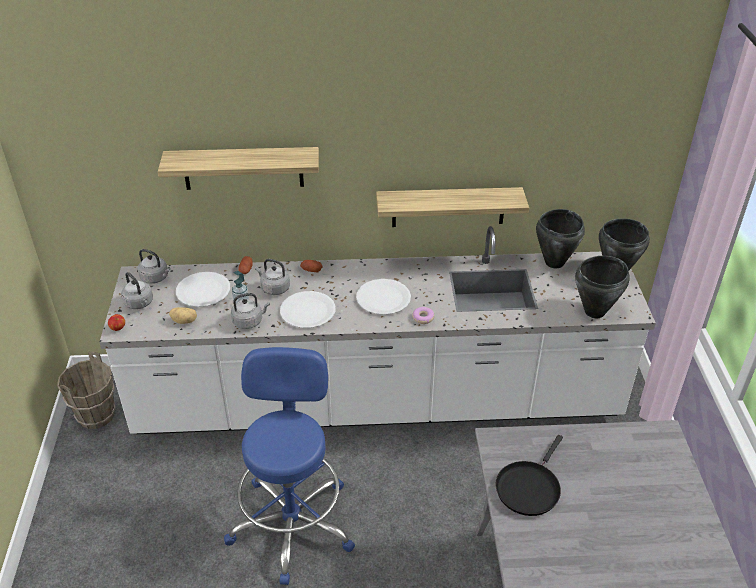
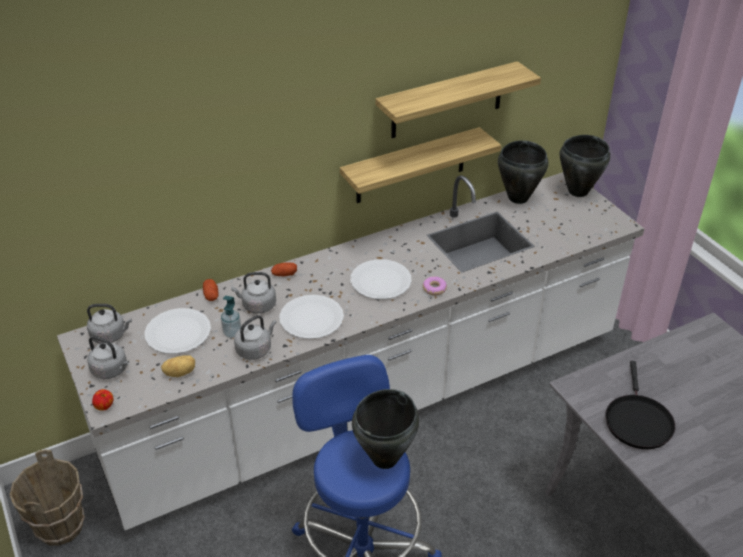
camera: 25 degrees left, 0 degrees up
(243, 168) = (195, 176): shelf -> shelf (447, 100)
(595, 312) = (587, 234): black cooking pot -> black cooking pot (385, 458)

